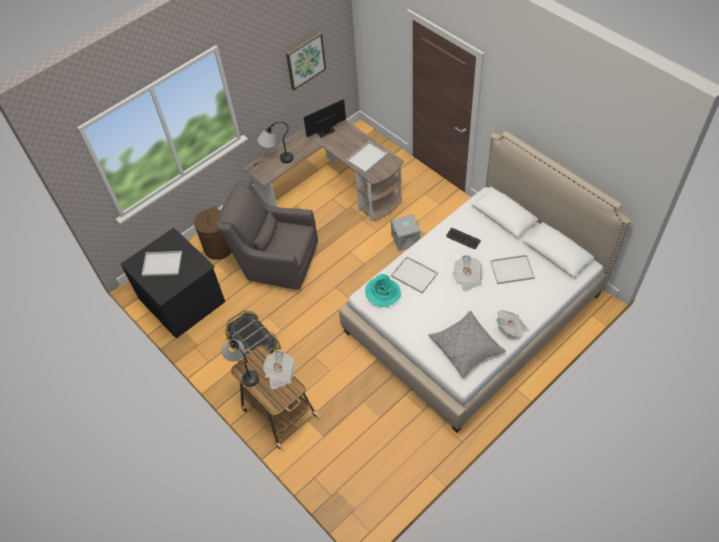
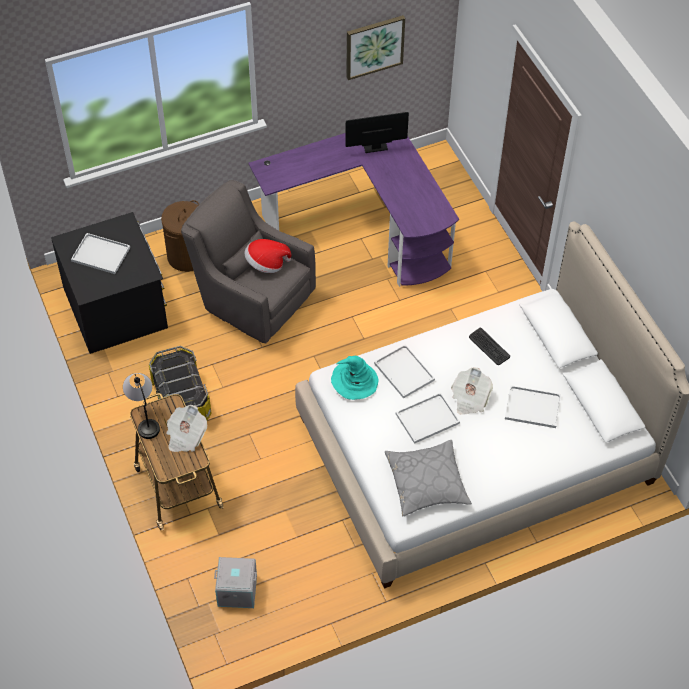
camera: 15 degrees right, 0 degrees up
(277, 159) = (297, 164): table lamp -> none
(282, 233) = (266, 264): none -> hat
(333, 190) = (366, 227): brown desk -> purple desk
(367, 157) = (414, 198): white tray -> white tray (428, 418)
(405, 239) = (432, 324): grey storage box -> grey storage box (237, 590)
(511, 328) = (495, 479): newspaper -> none

